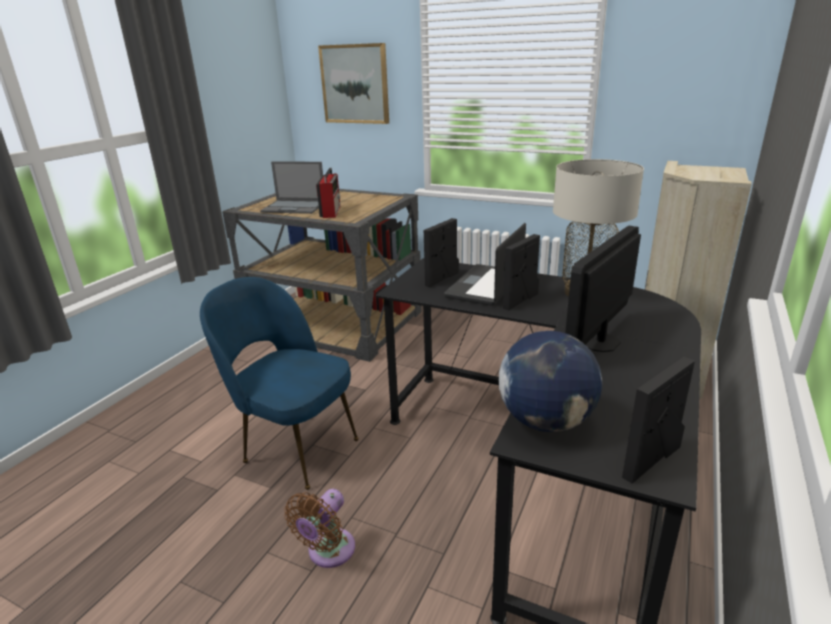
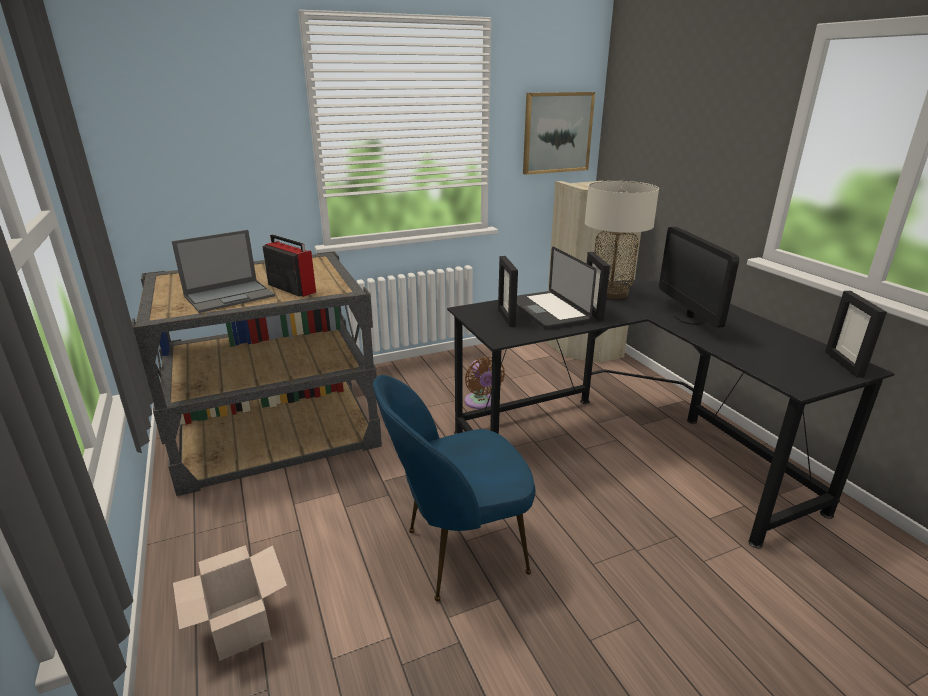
camera: 50 degrees left, 0 degrees up
(170, 408) = (238, 625): none -> cardboard box
(328, 552) = (624, 598): brown fan -> brown fan (480, 403)
(355, 84) = (214, 128): picture -> picture (557, 133)
(545, 421) = (777, 371): globe -> none

